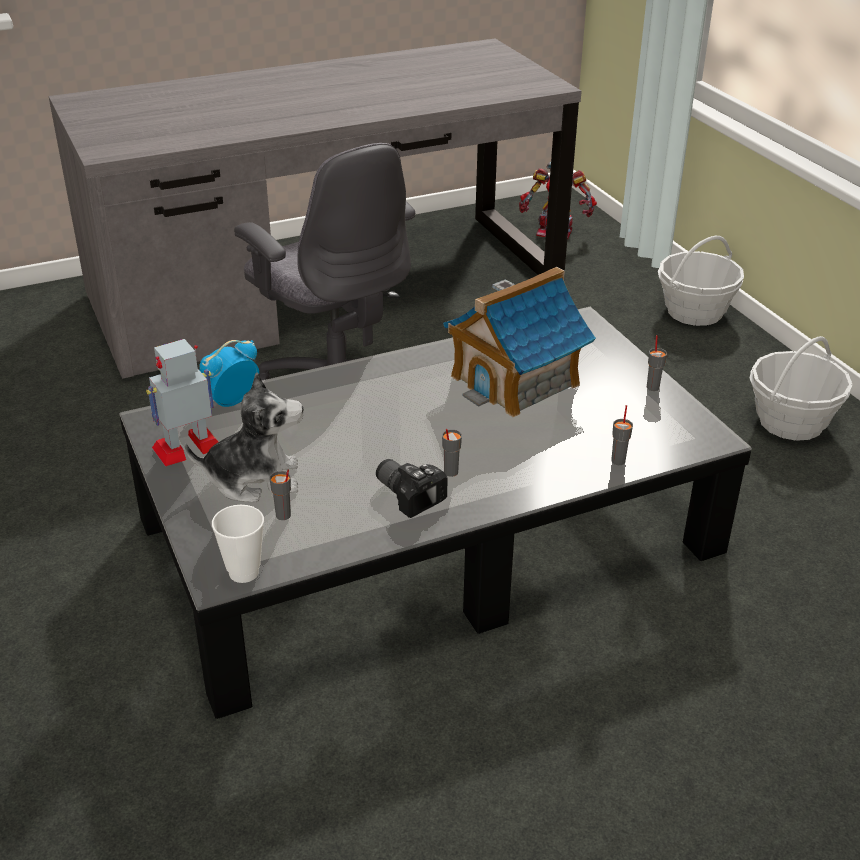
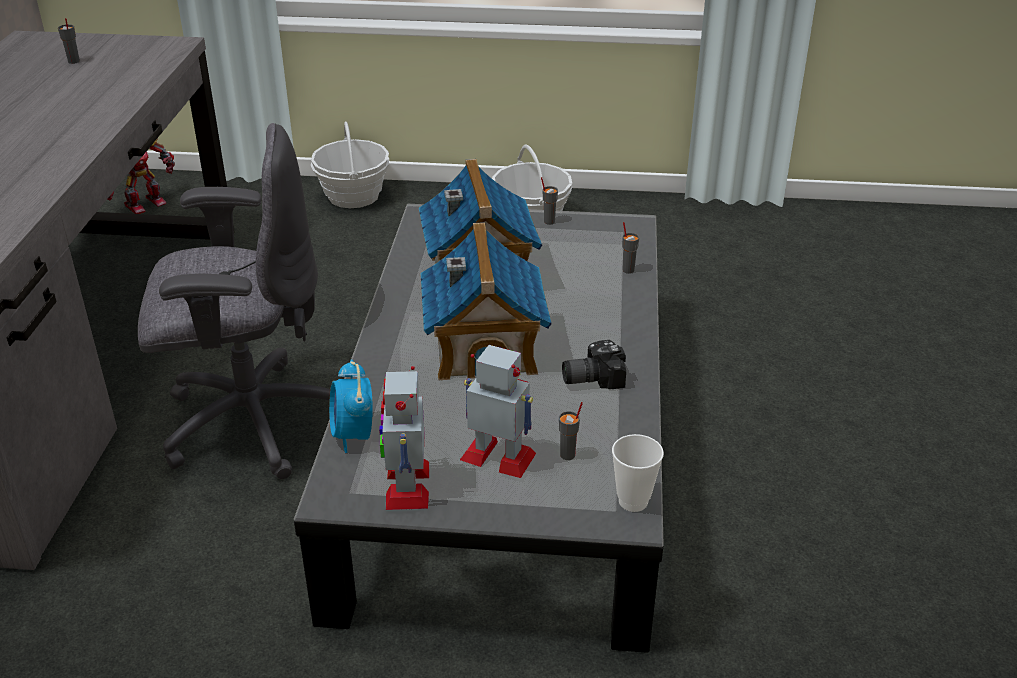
camera: 60 degrees left, 0 degrees up
(254, 479) = (499, 457): plush toy -> toy robot
(402, 422) = (485, 348): none -> toy house
(450, 472) = (579, 348): grey cup -> grey cup (73, 61)

